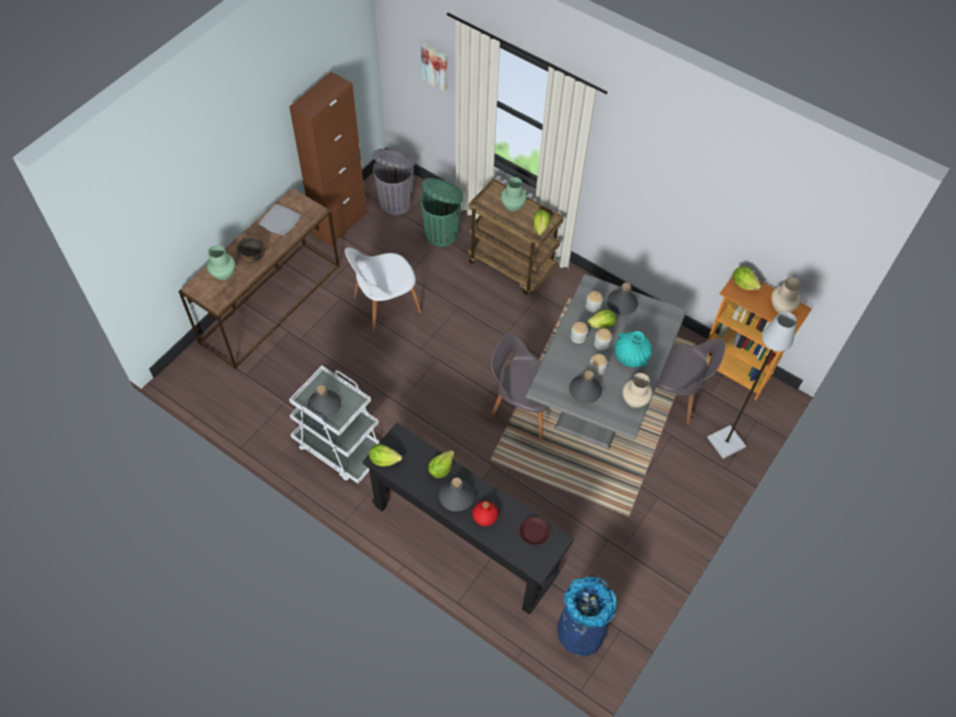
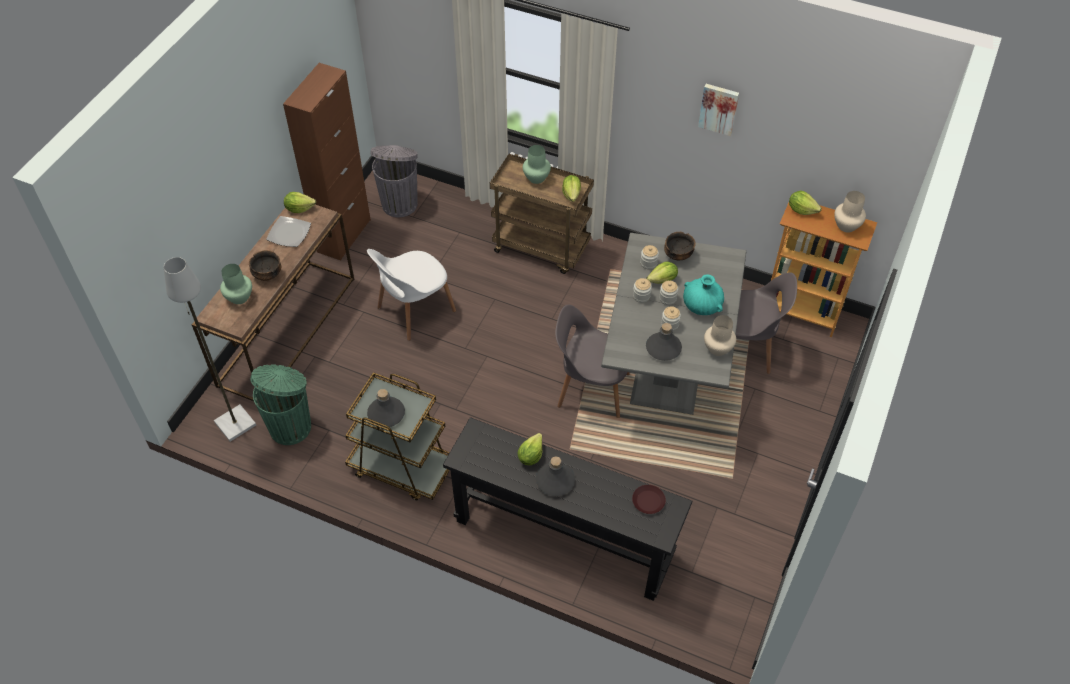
camera: 10 degrees left, 5 degrees down
(339, 448) = (401, 467): white cart -> brown cart
(384, 459) = (466, 458): lettuce -> lettuce (299, 208)
(435, 65) = (428, 42): picture -> picture (719, 108)
(442, 233) = (458, 227): green trash can -> green trash can (291, 426)
(484, 515) = (591, 495): red bottle -> none
(580, 631) = (712, 607): blue trash can -> none
(621, 304) = (677, 255): grey bottle -> bowl
(726, 443) = (813, 385): grey floor lamp -> grey floor lamp (235, 424)

